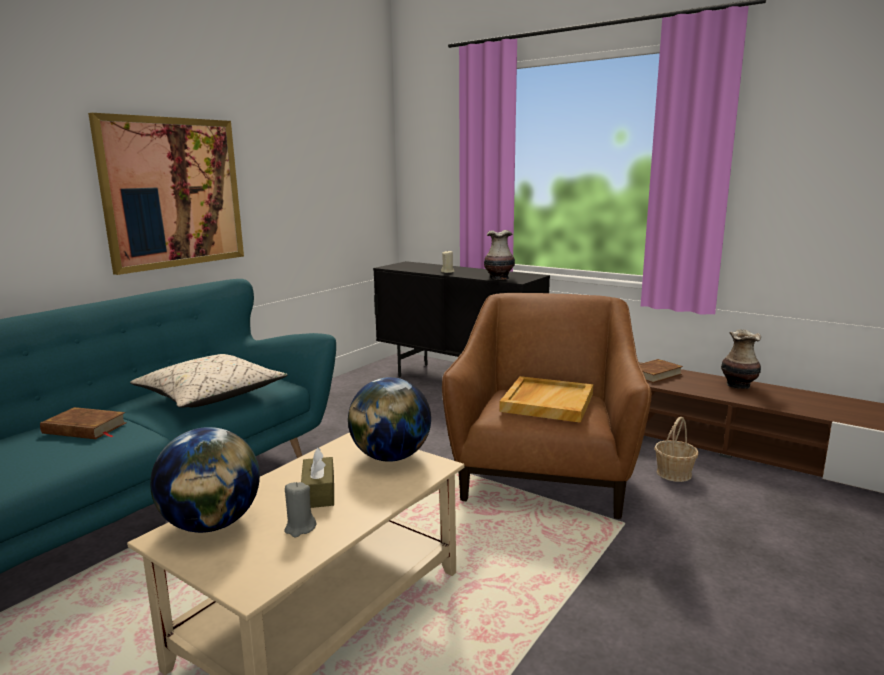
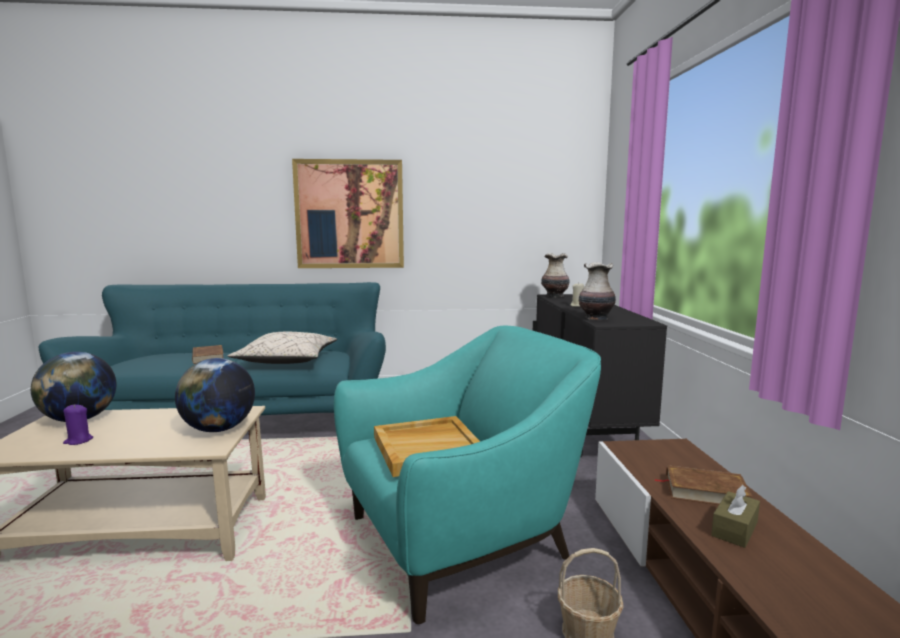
camera: 50 degrees right, 5 degrees down
(300, 528) = (78, 441): grey candle -> purple candle
(319, 492) = (139, 429): brown tissue box -> brown tissue box (734, 529)
(544, 474) = (460, 539): brown armchair -> turquoise armchair
(738, 385) = (810, 566): vase -> vase (555, 296)

